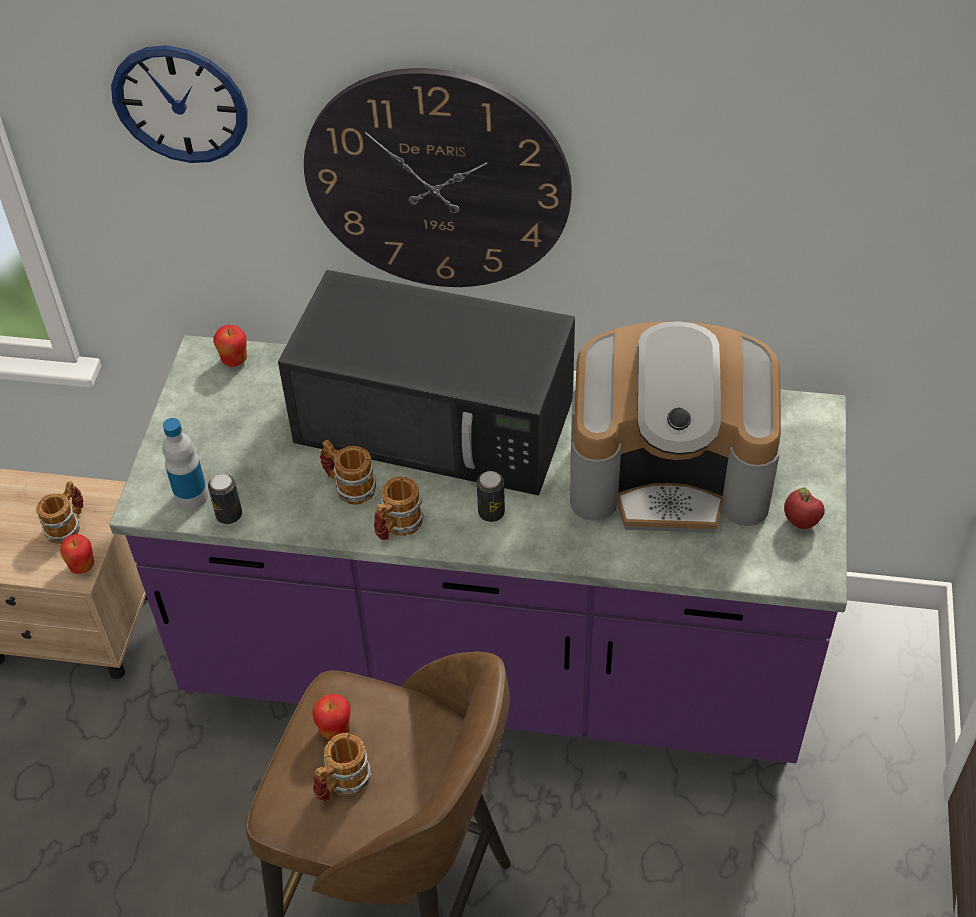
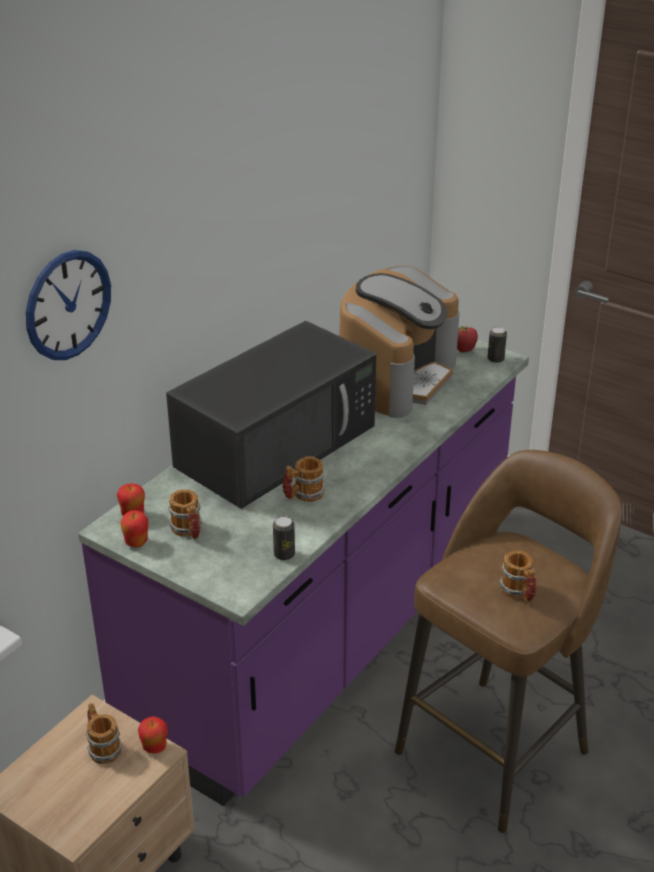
camera: 65 degrees left, 15 degrees down
(191, 496) = (251, 568): bottle -> none
(335, 730) = (474, 584): apple -> apple (136, 543)
(397, 526) = (355, 485): mug -> mug (188, 531)
(437, 181) = (207, 279): wall clock -> none
(491, 512) = (374, 446): can -> can (495, 359)

